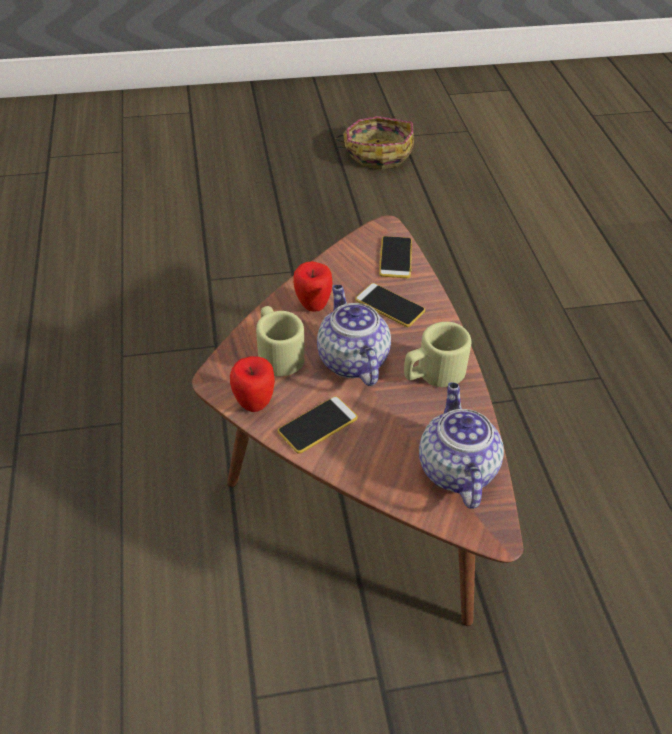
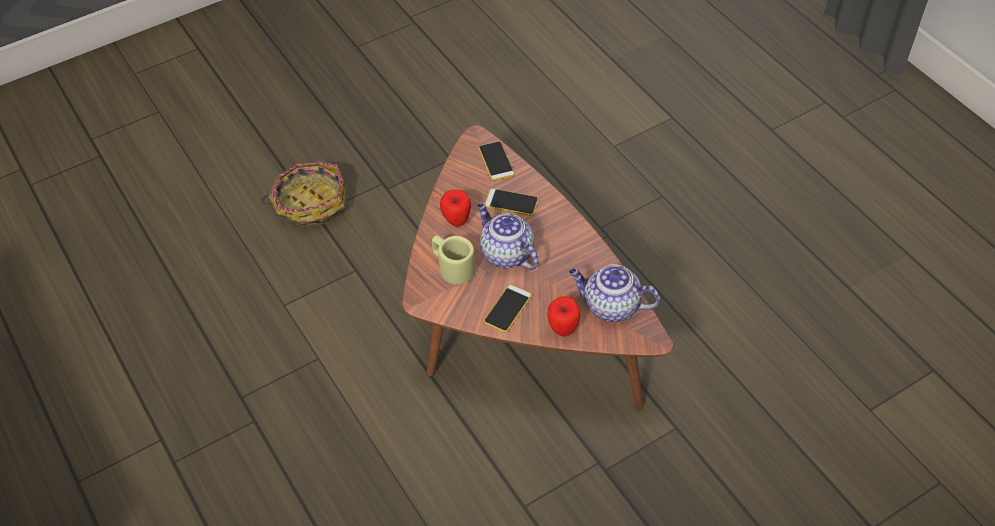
camera: 20 degrees left, 5 degrees up
(254, 403) = (456, 308): apple -> apple (563, 329)
(377, 153) = (396, 42): basket -> basket (310, 203)
(433, 373) = (566, 245): beige mug -> none
(455, 469) = (610, 306): teapot -> teapot turned 45 degrees counterclockwise

